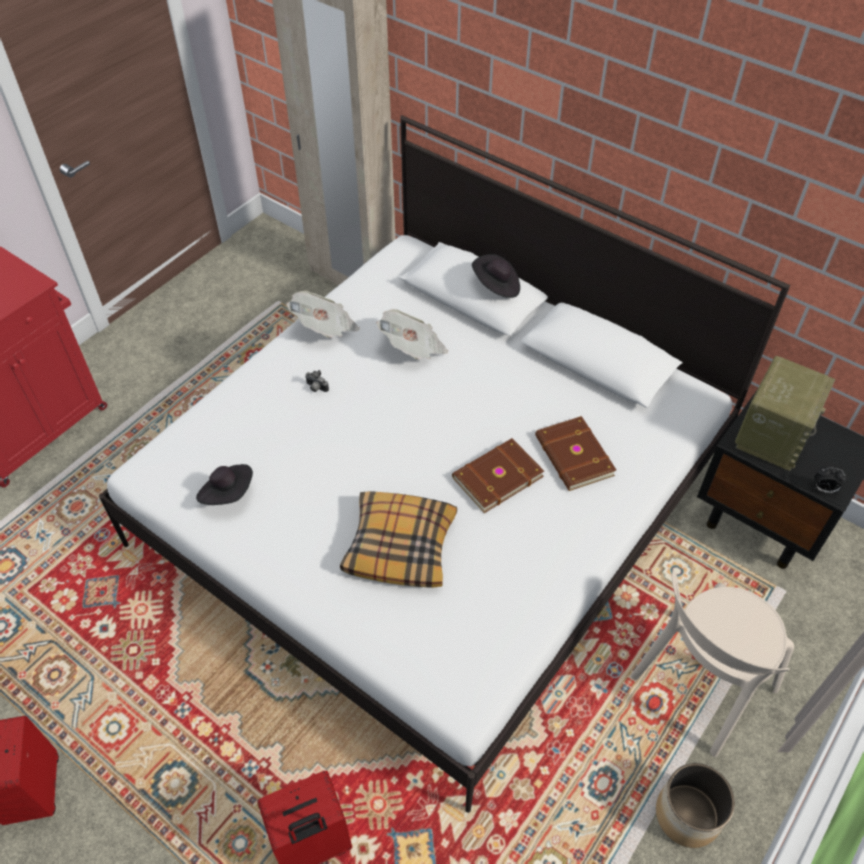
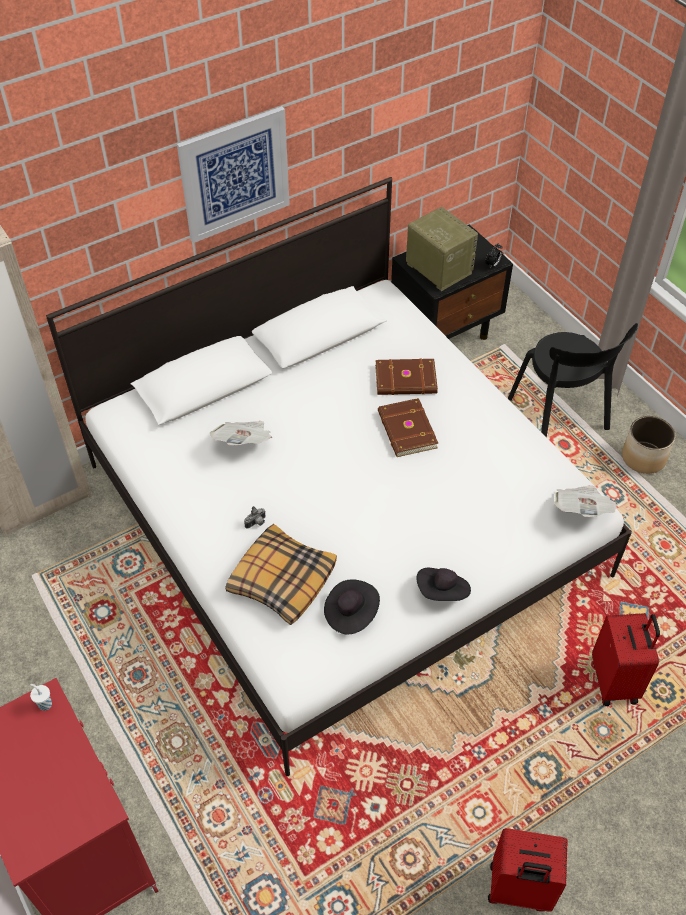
camera: 70 degrees left, 0 degrees up
(29, 284) = (44, 704): none -> white cup
(325, 328) = (184, 499): newspaper -> newspaper (582, 510)
(400, 545) = (447, 508): pillow -> pillow (281, 580)
(496, 286) = (224, 357): black hat -> black hat (442, 592)
(612, 125) = (235, 174): none -> picture
(699, 688) = (560, 417): beige chair -> black chair

